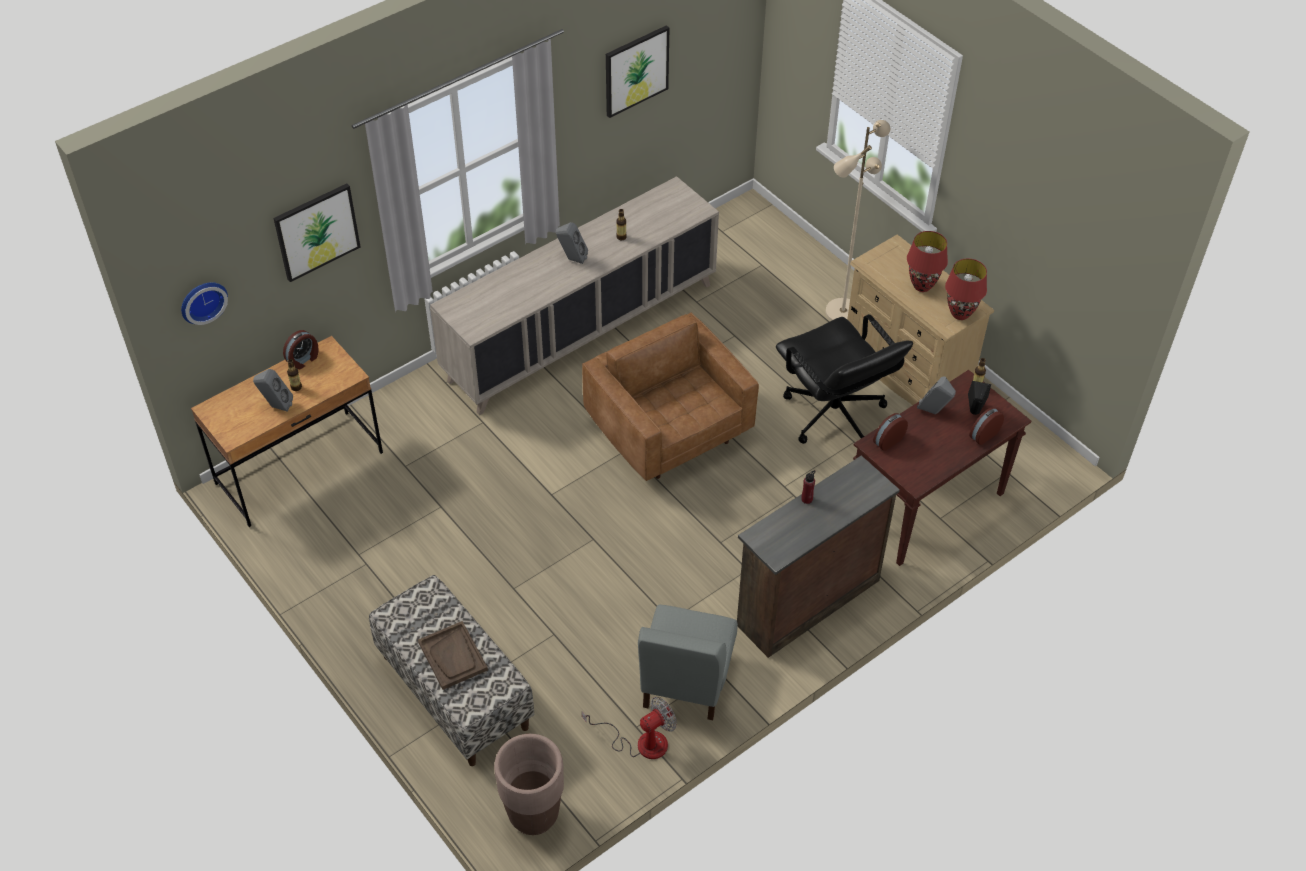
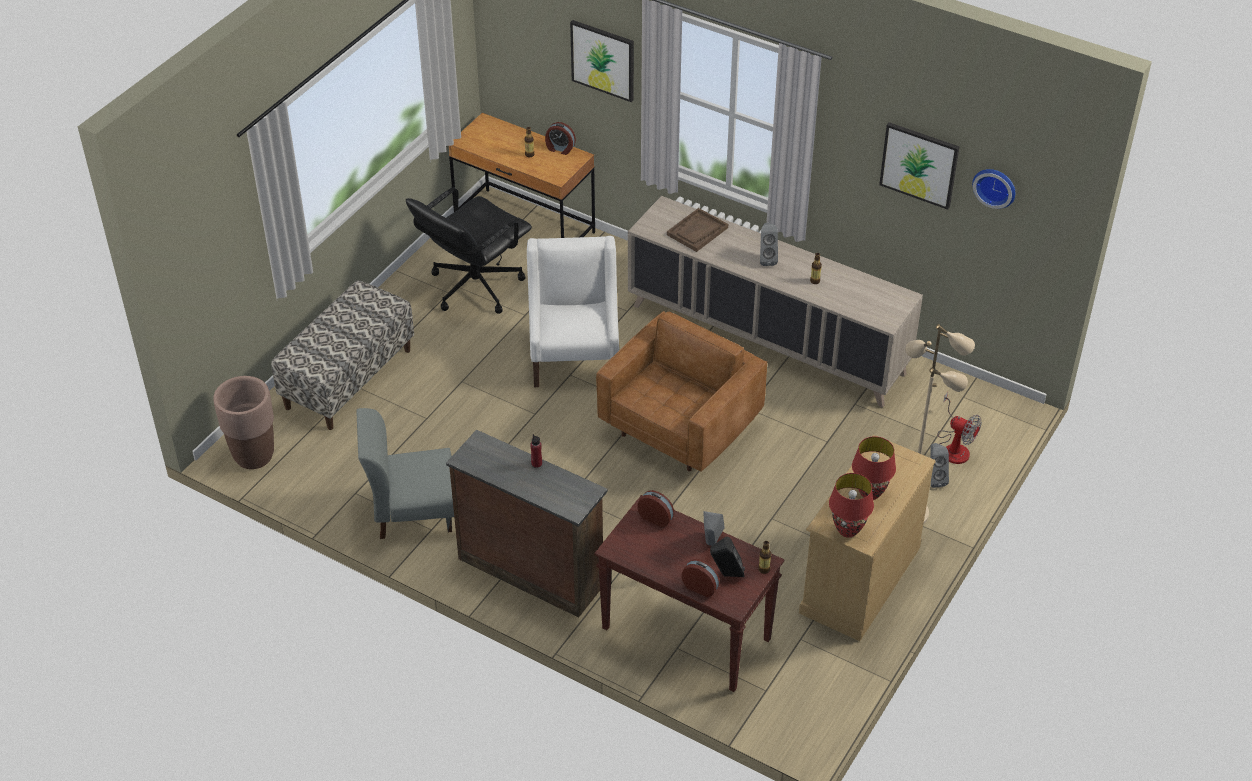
camera: 70 degrees right, 5 degrees down
(202, 300) = (510, 39): wall clock -> wall clock (995, 186)
(276, 406) = (505, 151): grey speaker -> grey speaker (934, 479)
(453, 656) = (335, 335): brown tray -> brown tray (697, 231)
(528, 483) = (575, 357): none -> white armchair
(641, 742) = (341, 500): fan -> fan (954, 447)
(834, 415) = (766, 538): black office chair -> black office chair (474, 286)

